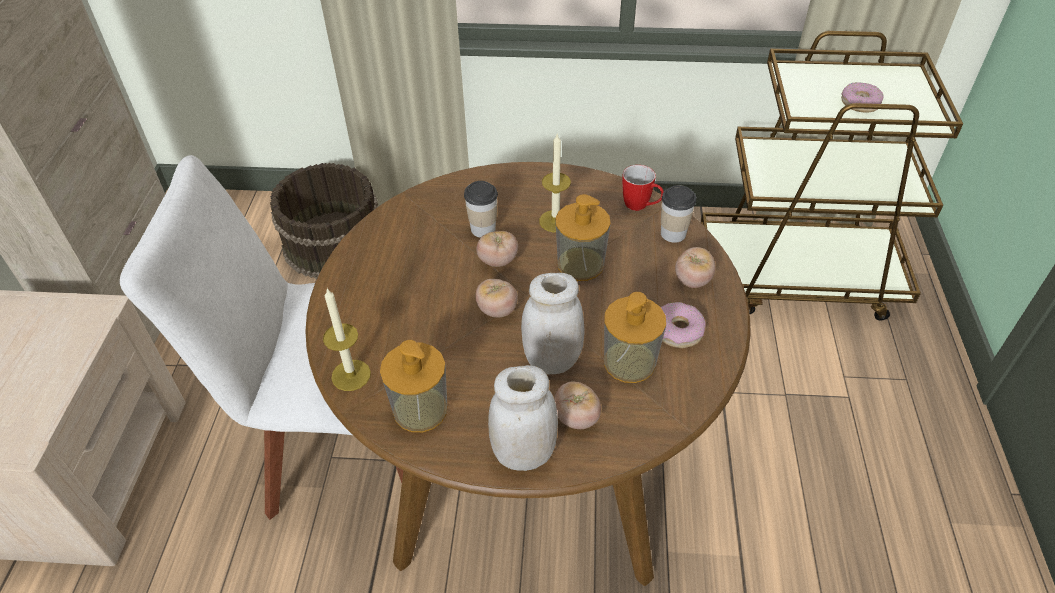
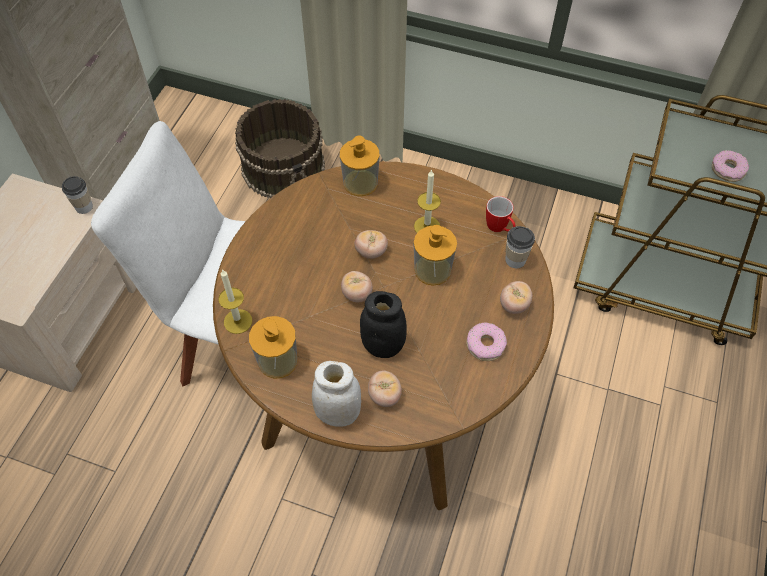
camera: 15 degrees right, 10 degrees up
(483, 229) = (369, 221): cup -> cup (84, 207)
(552, 360) = (383, 345): white jar -> black jar
(629, 362) = (439, 362): soap dispenser -> soap dispenser (360, 183)

